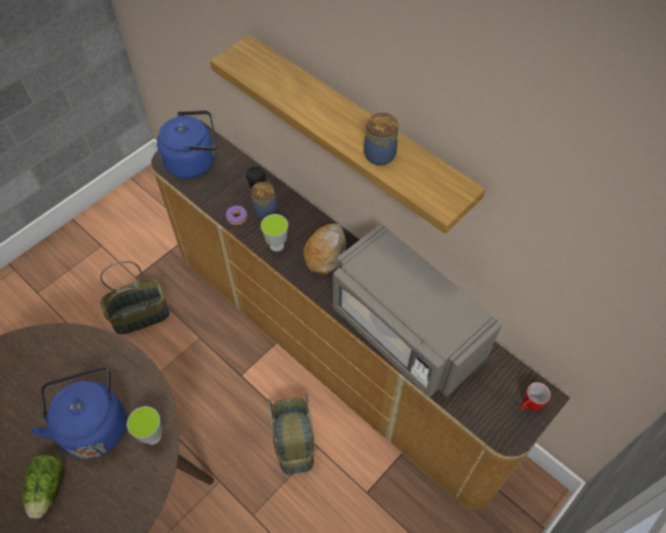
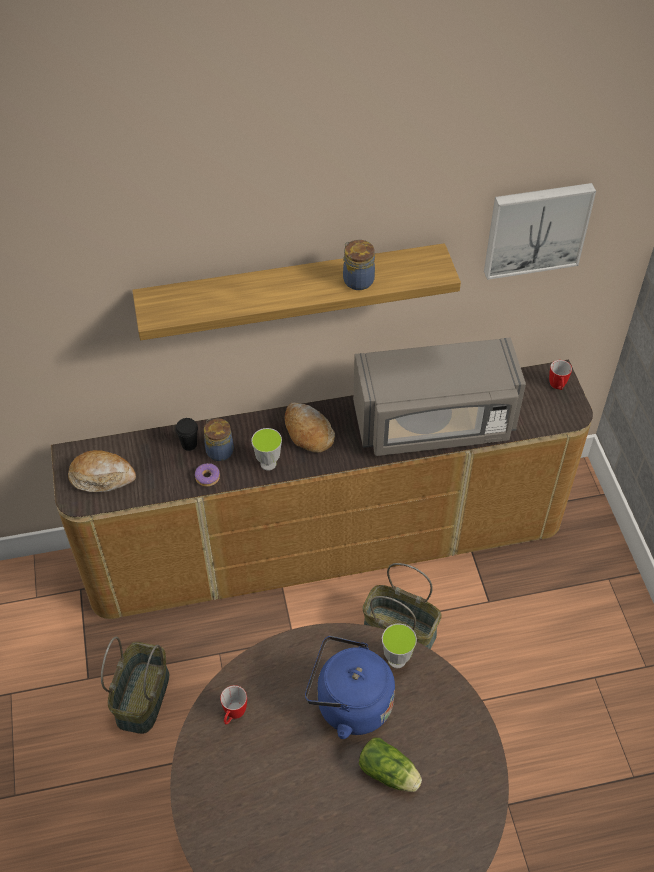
camera: 55 degrees left, 5 degrees down
(44, 354) = (233, 715): none -> mug
(194, 161) = (102, 477): blue kettle -> bread
(577, 247) = (536, 228): none -> picture

